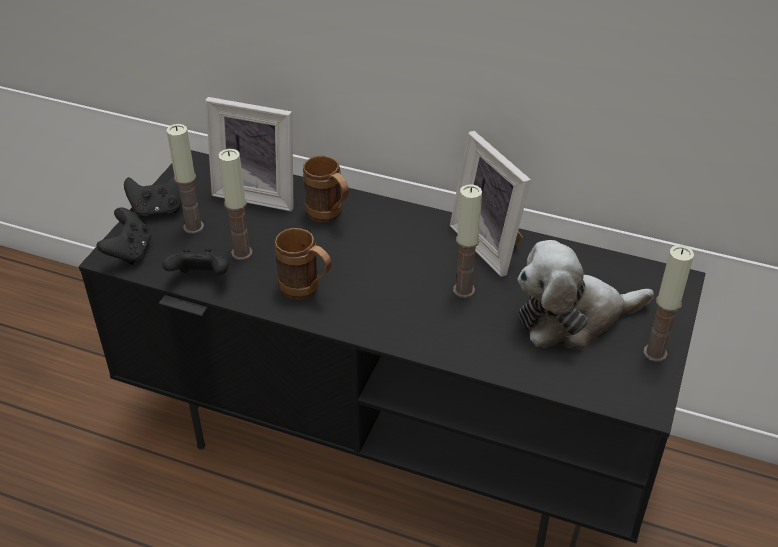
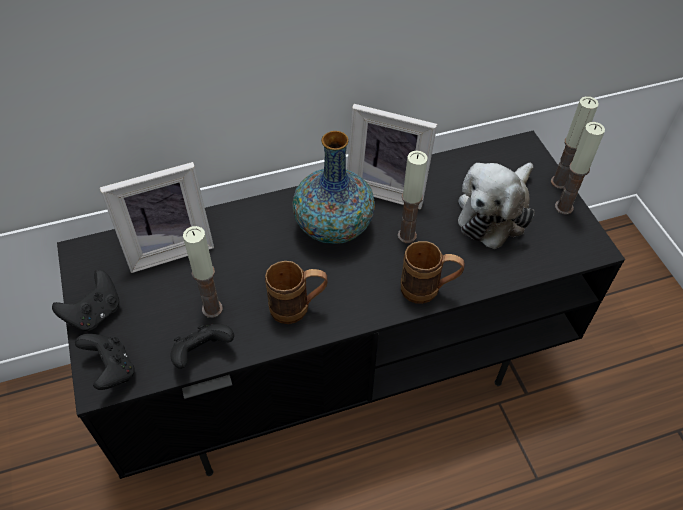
camera: 40 degrees left, 10 degrees up
(193, 227) = (145, 311): candle -> candle (559, 182)
(329, 216) = (248, 233): brown mug -> brown mug (428, 291)
(405, 248) = (333, 227): none -> vase

